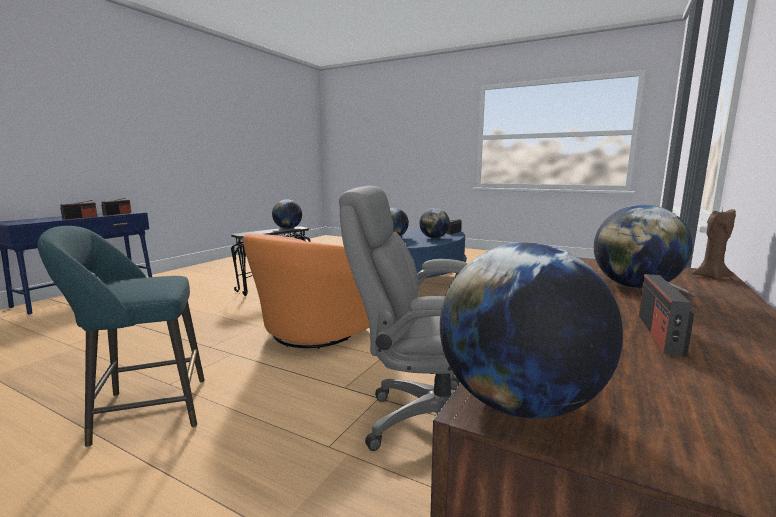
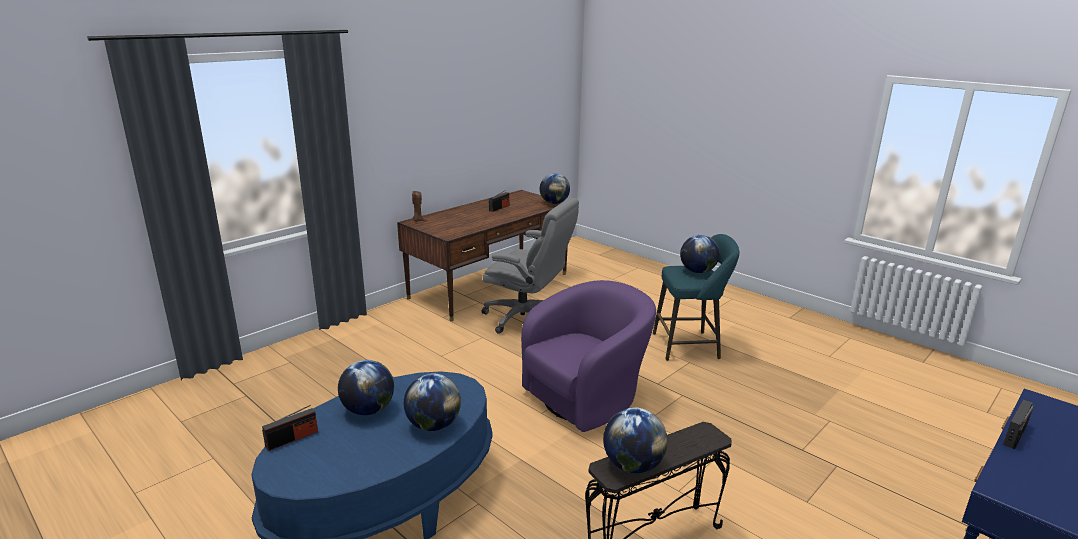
camera: 165 degrees left, 10 degrees up
(117, 214) = (1007, 471): radio -> none
(312, 333) = (587, 399): orange armchair -> purple armchair
(634, 286) = (463, 220): globe -> globe (697, 271)

